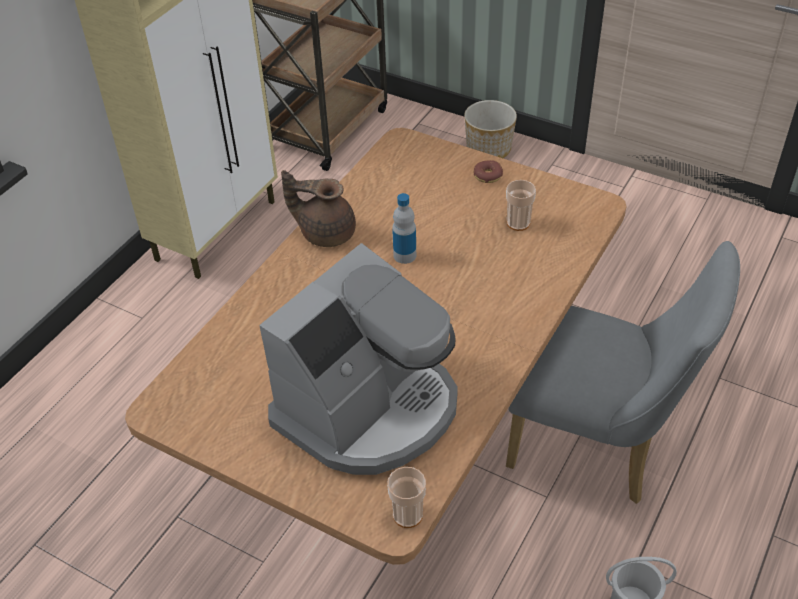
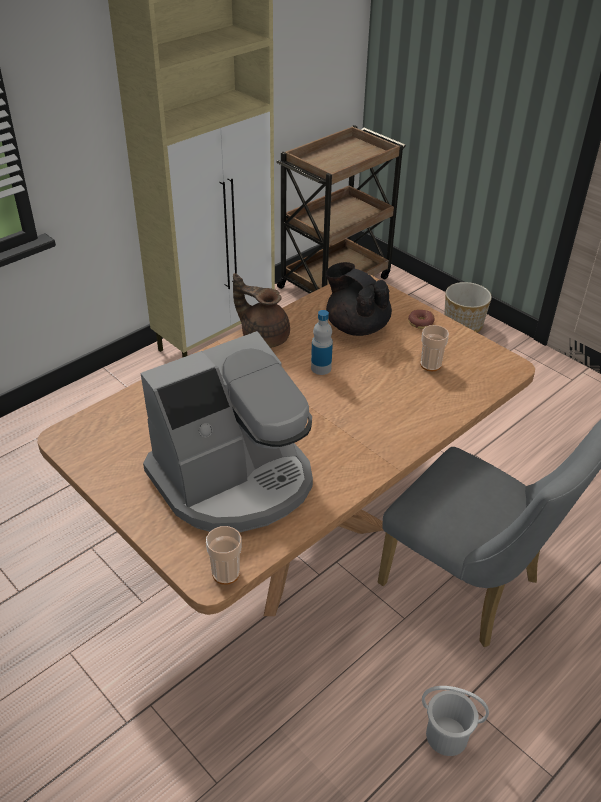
camera: 15 degrees right, 5 degrees down
(421, 196) = (356, 326): none -> black teapot

